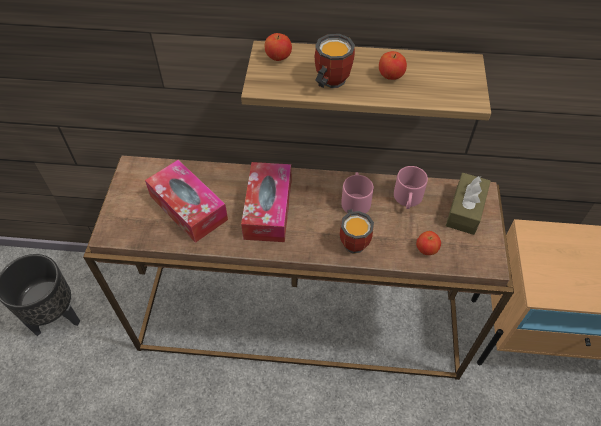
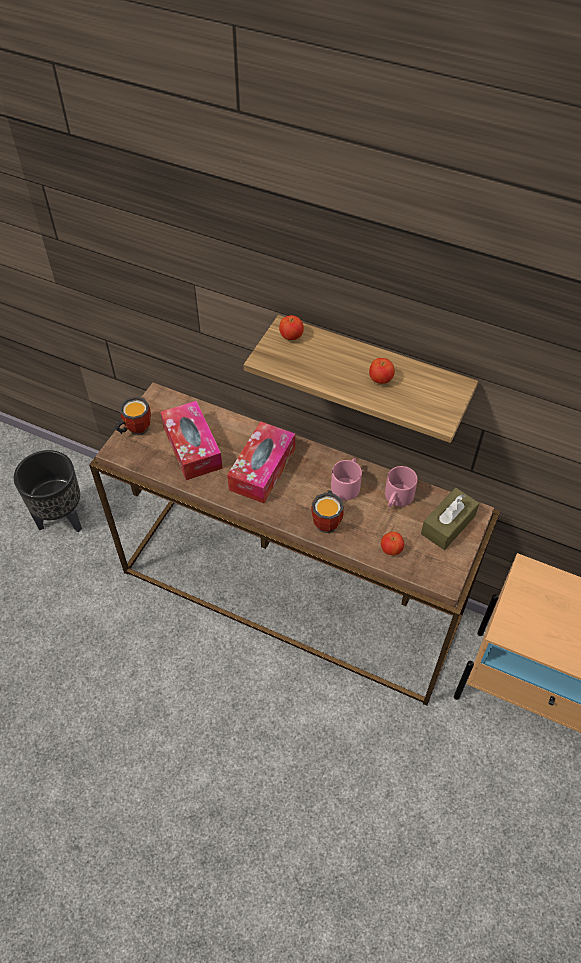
camera: 20 degrees right, 0 degrees up
(328, 82) = (323, 370): mug -> mug (134, 429)

